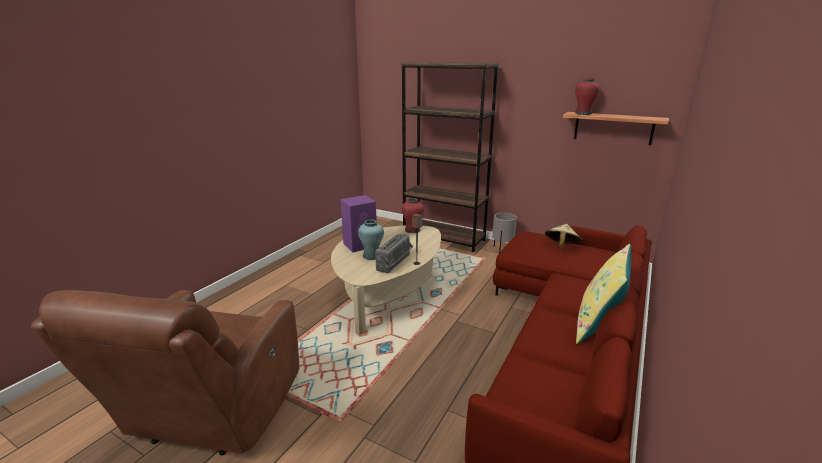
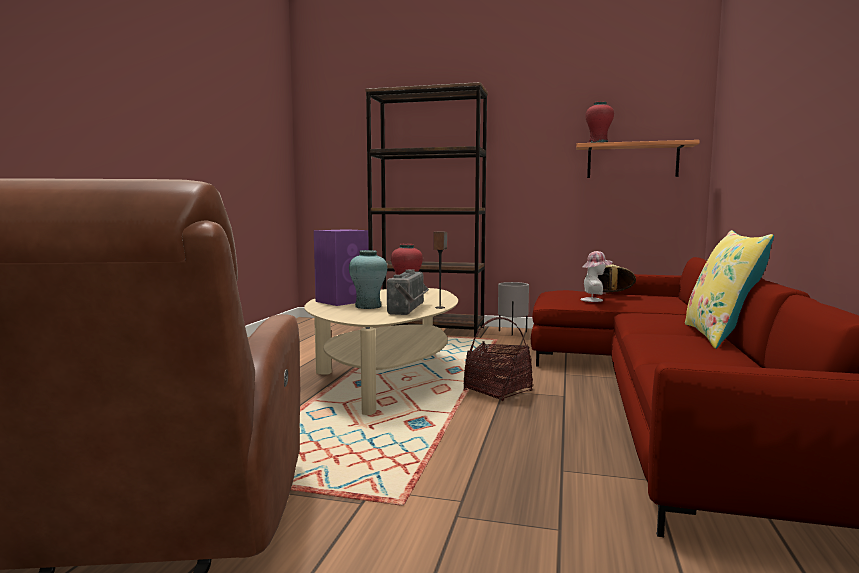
camera: 15 degrees left, 15 degrees down
(453, 321) = (498, 391): none -> basket
(543, 256) = (594, 300): none -> hat

